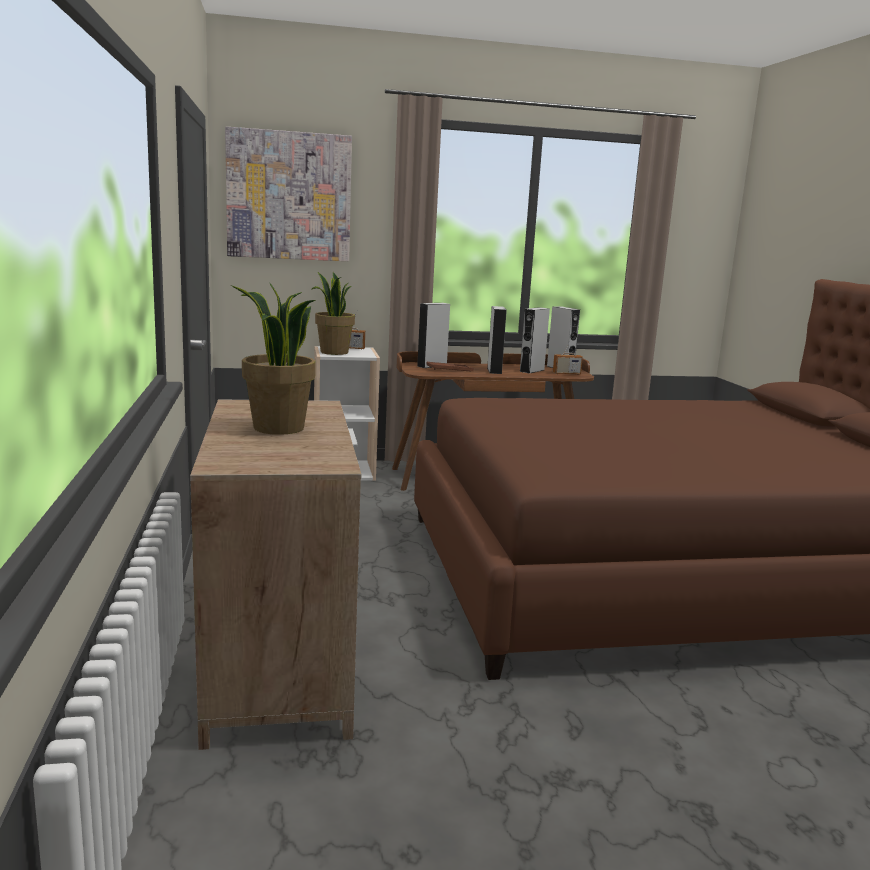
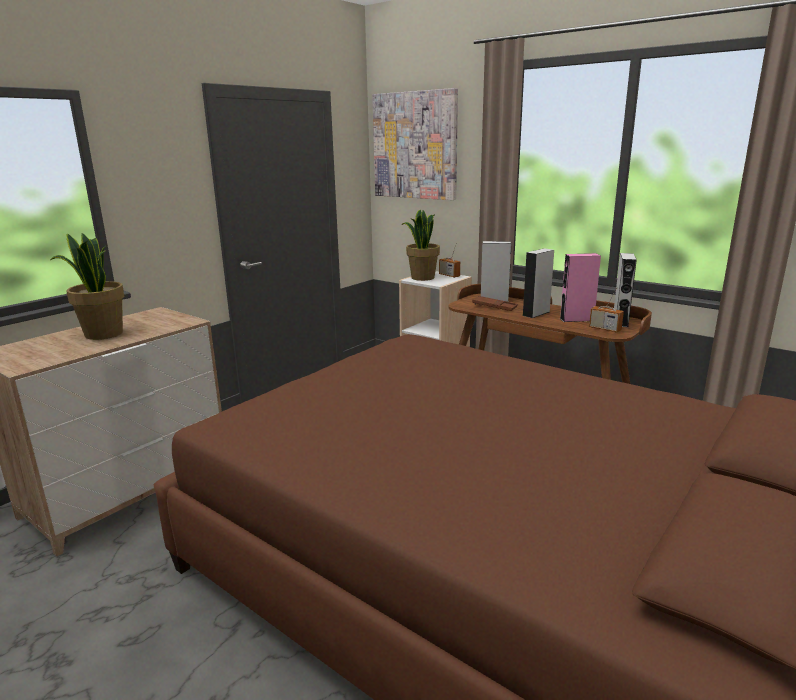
camera: 50 degrees right, 5 degrees up
(532, 370) = (577, 319): grey speaker -> pink speaker

